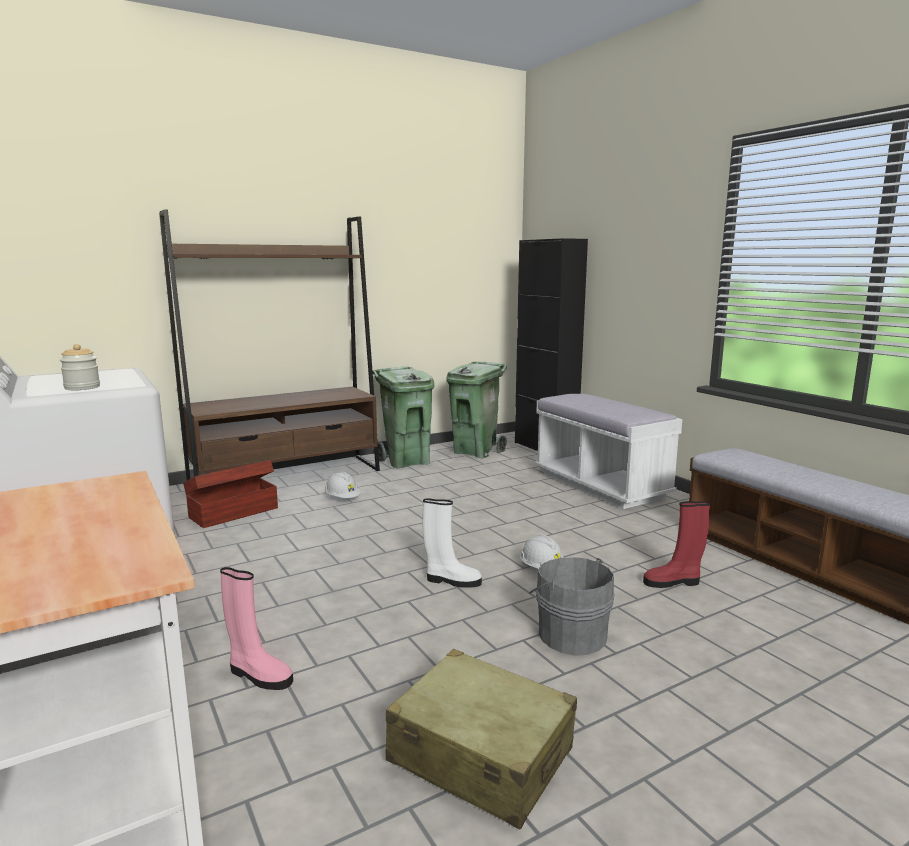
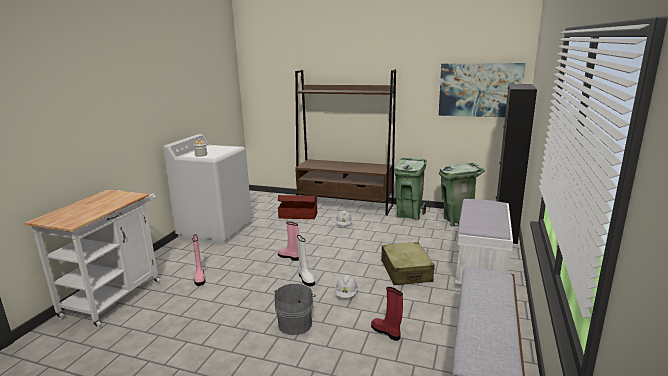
camera: 50 degrees right, 5 degrees up
(357, 568) = (289, 257): none -> pink boot
(466, 254) = (480, 90): none -> picture
(481, 755) = (194, 336): beige suitcase -> beige suitcase (406, 271)

